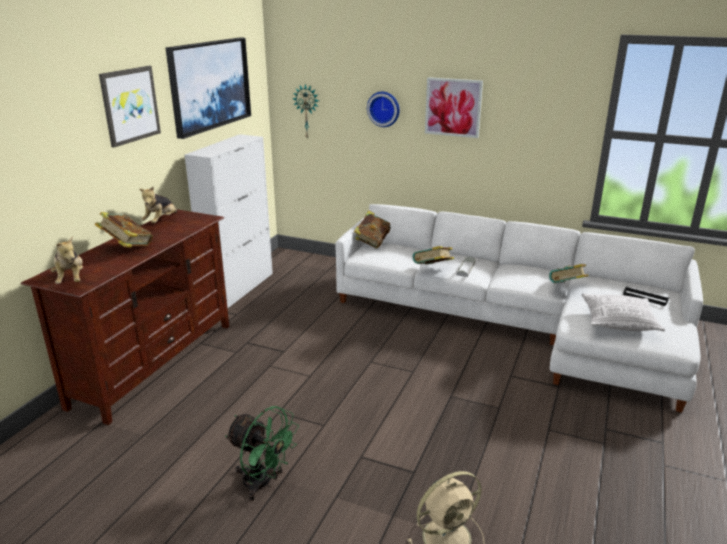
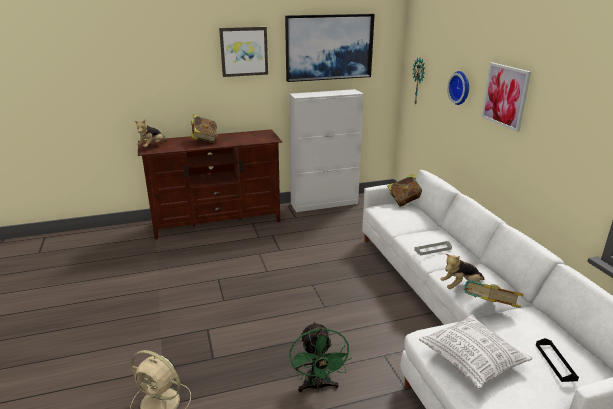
camera: 50 degrees right, 0 degrees up
(161, 221) = (249, 133): plush toy -> plush toy (460, 286)
(263, 483) = (151, 307): green fan -> green fan (317, 386)
(432, 270) = (407, 238): book -> none

